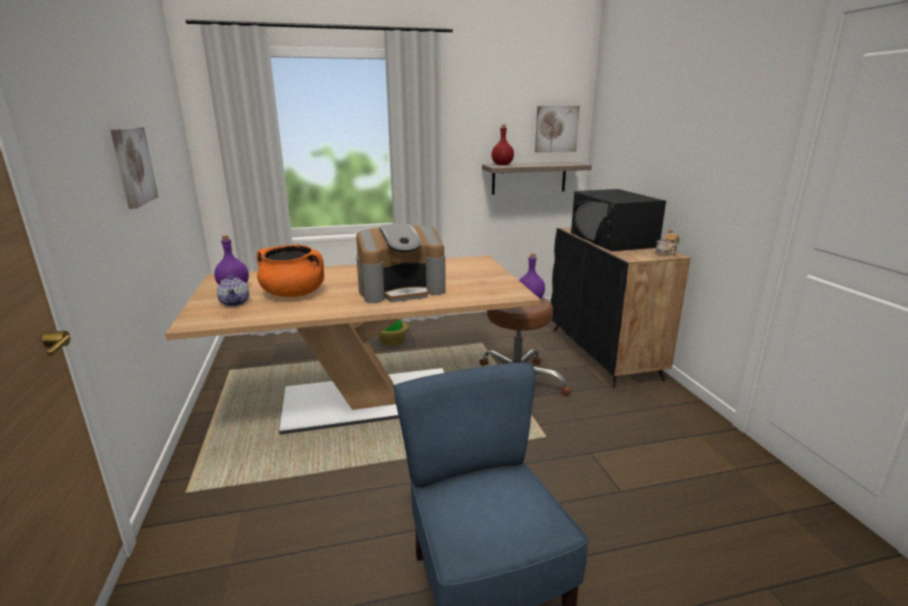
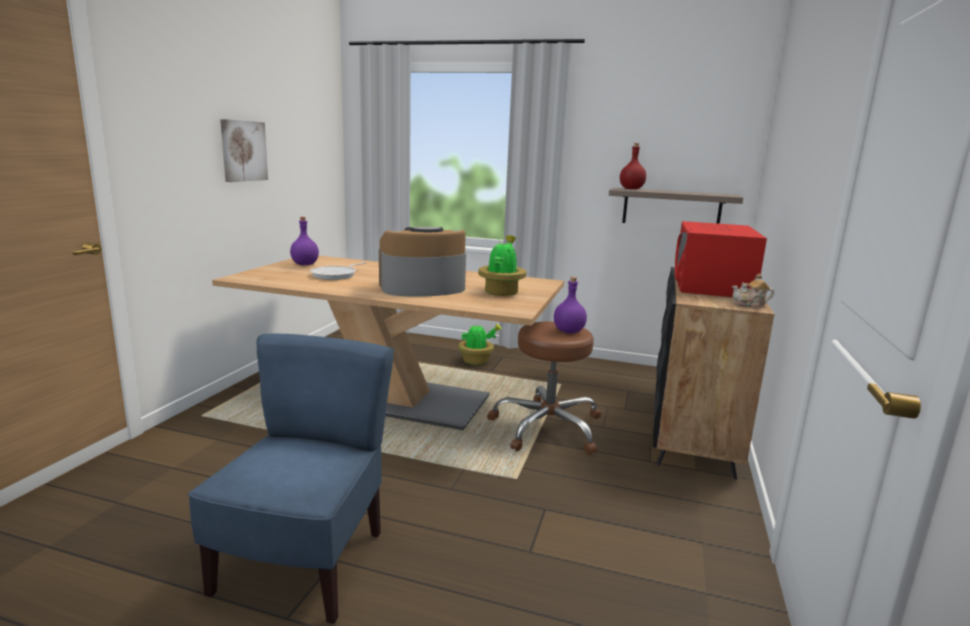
camera: 30 degrees right, 5 degrees down
(235, 302) = (287, 272): teapot -> none
(294, 294) = (336, 275): orange cooking pot -> frying pan
(401, 290) = (422, 288): coffee machine -> coffee machine turned 150 degrees clockwise
(470, 278) = (501, 292): none -> potted plant
(556, 129) = (712, 152): picture -> none
(612, 240) = (712, 284): black microwave -> red microwave

